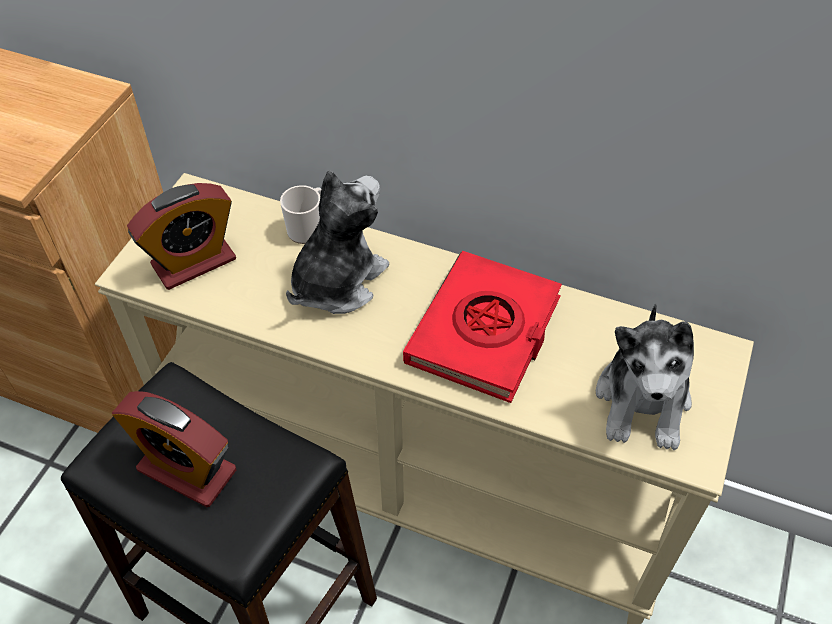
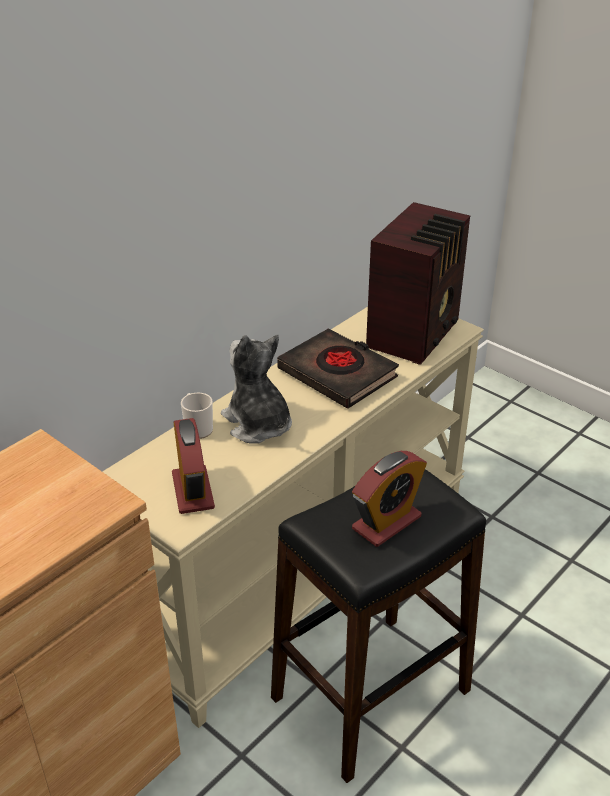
camera: 70 degrees left, 15 degrees down
(485, 332) = (338, 374): red book -> black book
(643, 400) = (416, 334): plush toy -> radio

